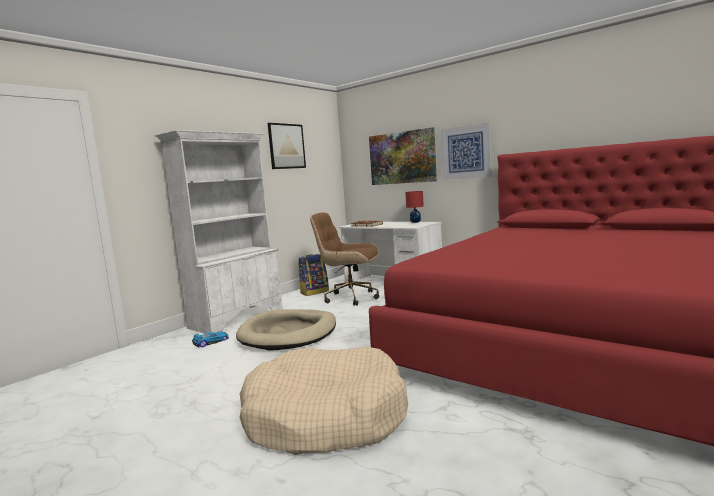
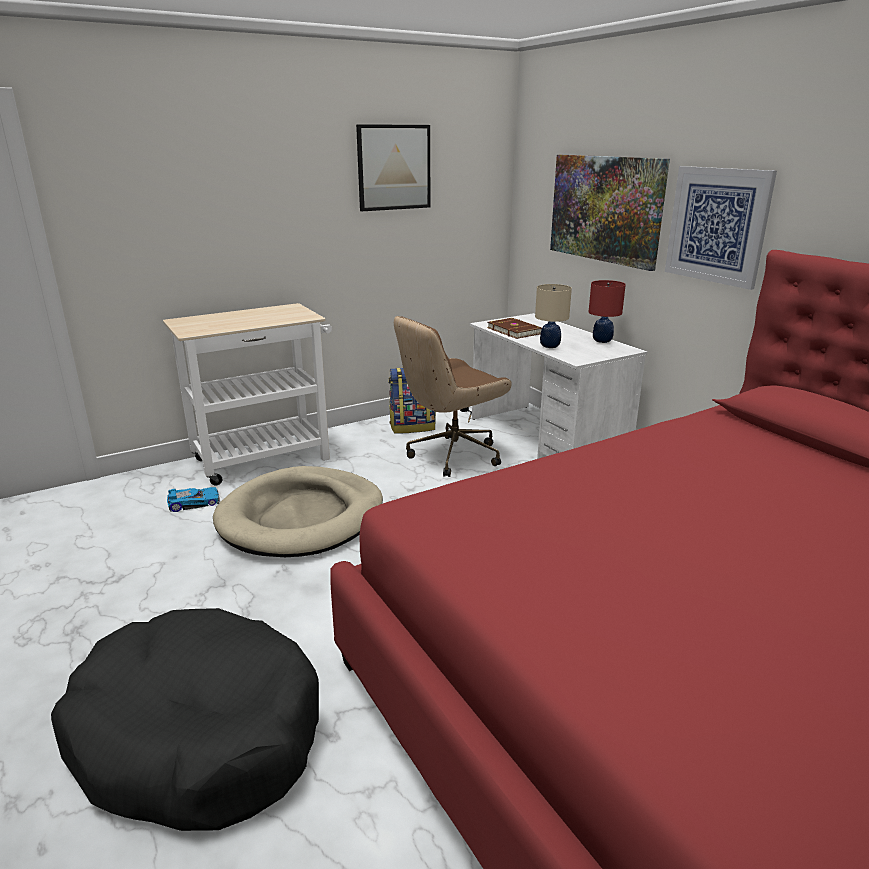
camera: 20 degrees right, 15 degrees up
(237, 318) = (264, 459): white bookcase -> white cart
(325, 417) = (197, 735): beige dog bed -> black dog bed
(349, 298) = (452, 457): brown office chair -> brown office chair turned 75 degrees counterclockwise
(392, 226) = (548, 346): none -> beige table lamp

